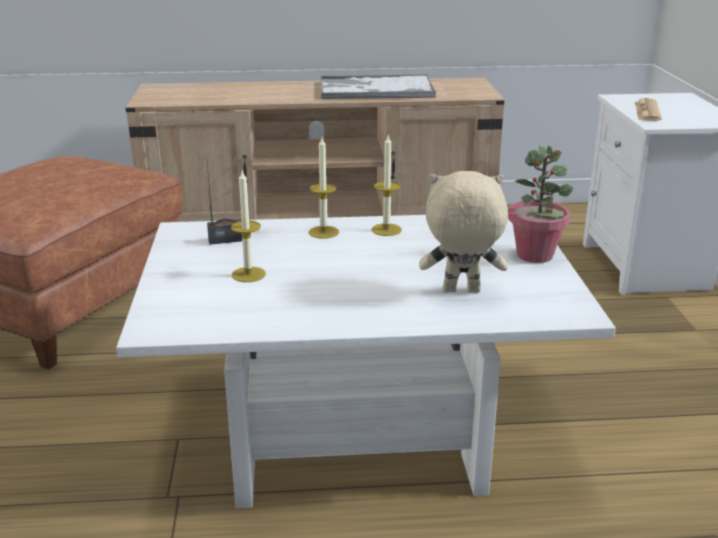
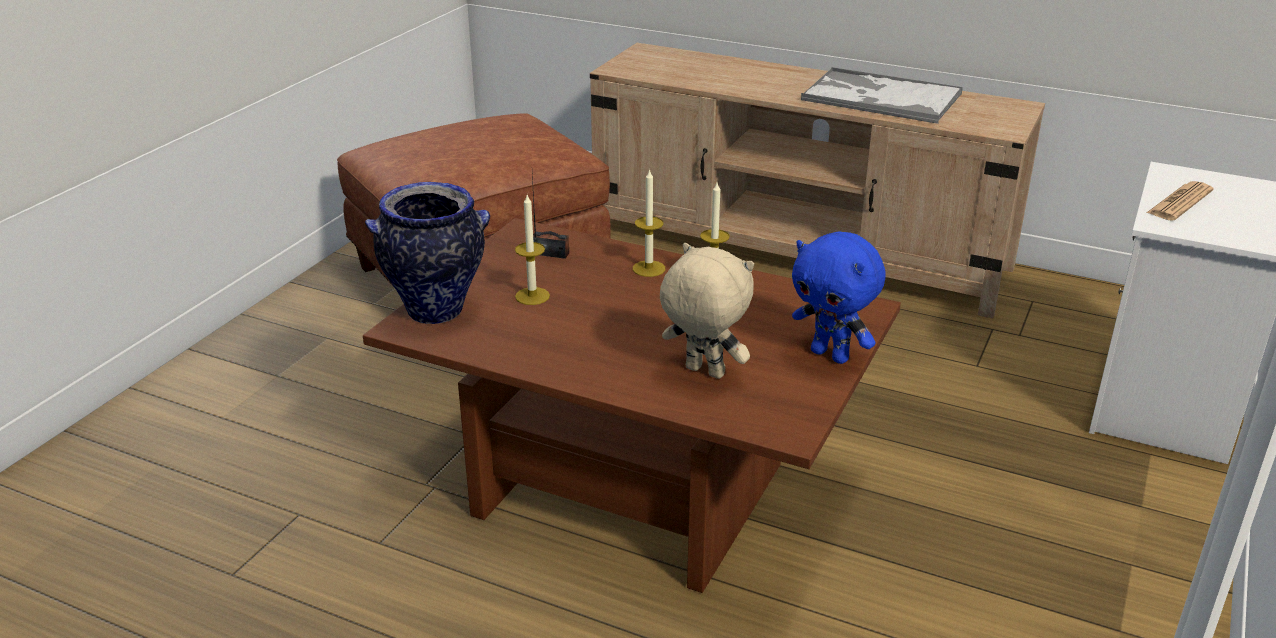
camera: 30 degrees right, 5 degrees up
(171, 307) = (437, 311): none -> vase
(358, 430) = (637, 485): white coffee table -> brown coffee table
(535, 255) = (831, 355): potted plant -> blue plush toy

